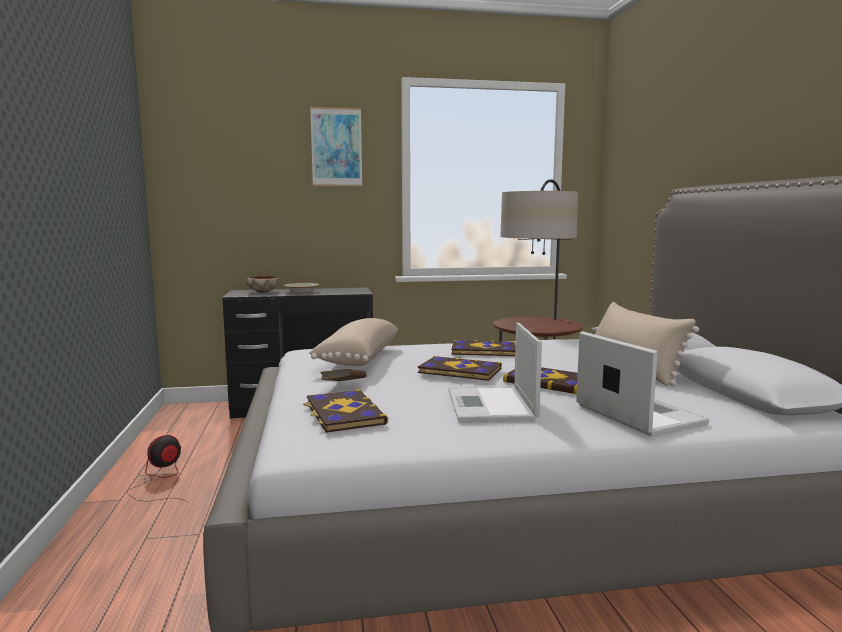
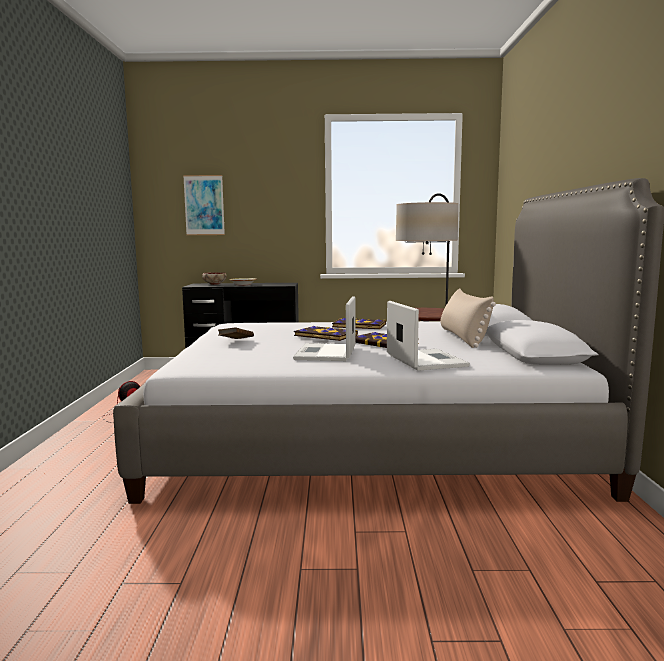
camera: 10 degrees right, 0 degrees up
(336, 147) = (273, 171): picture -> picture (204, 205)
(343, 413) = (221, 353): book -> none
(356, 358) = (260, 327): beige pillow -> none

